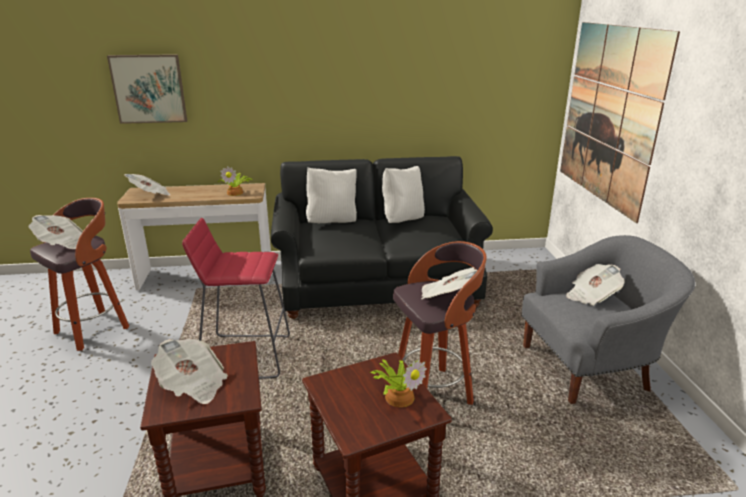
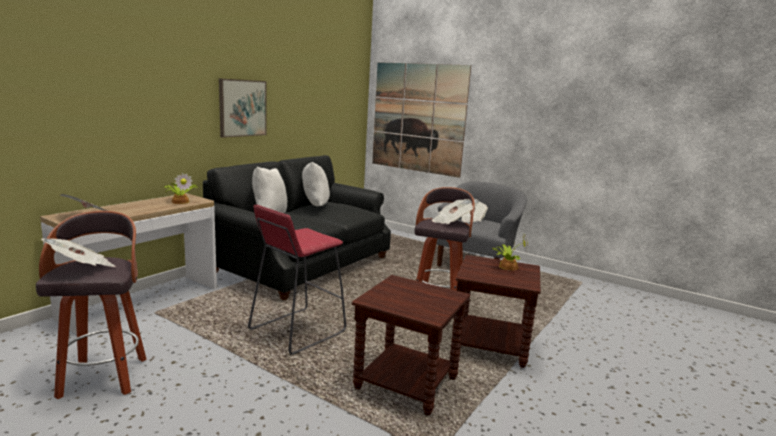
camera: 50 degrees left, 10 degrees down
(149, 89) = (68, 96): picture -> picture (242, 108)
(193, 385) = (415, 301): newspaper -> none

